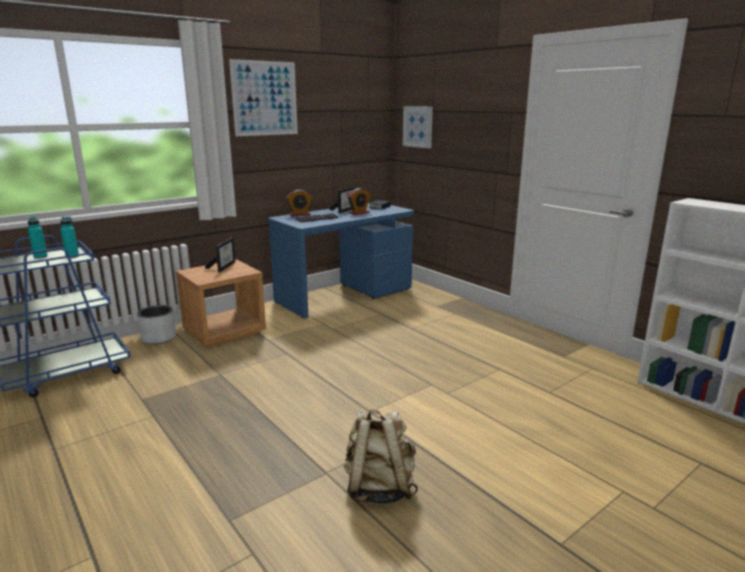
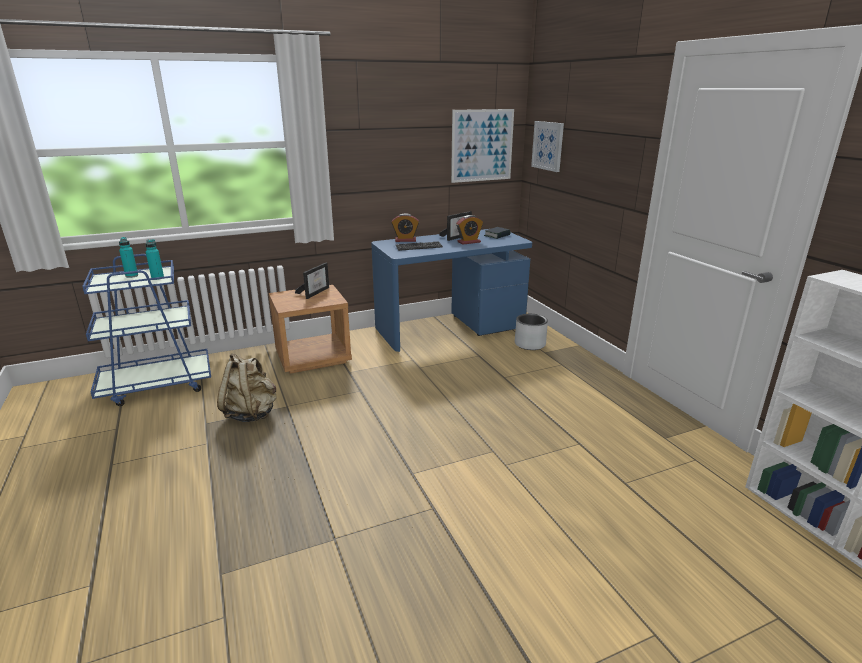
camera: 15 degrees right, 5 degrees up
(159, 338) = (251, 357): grey planter -> grey planter (530, 344)
(265, 98) = (371, 114): picture -> picture (482, 145)
(379, 488) = (378, 568): beige backpack -> beige backpack (251, 414)

